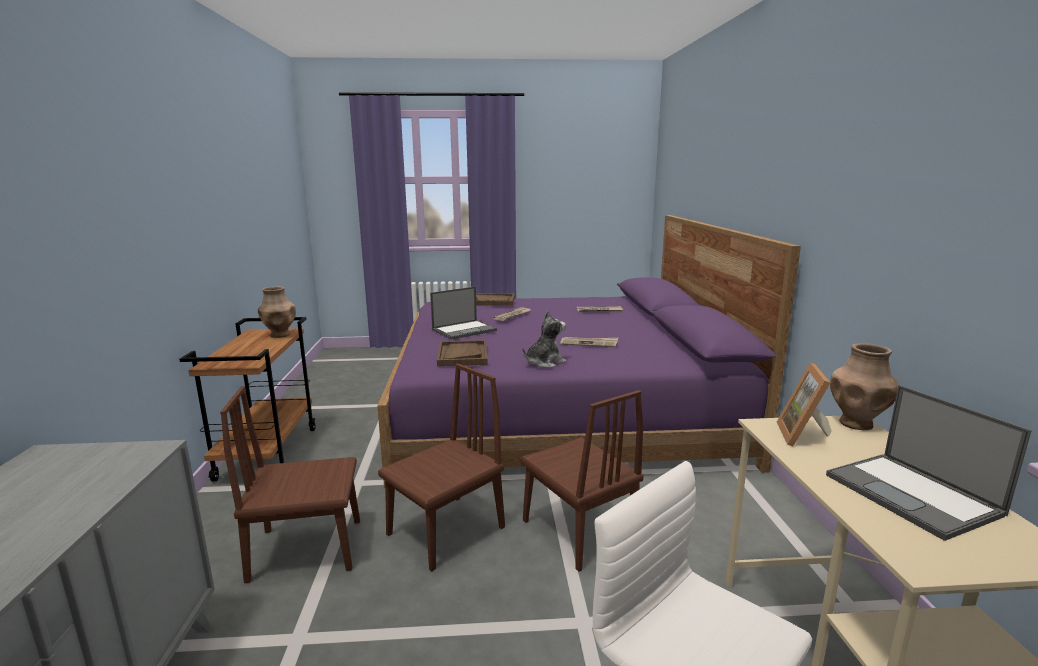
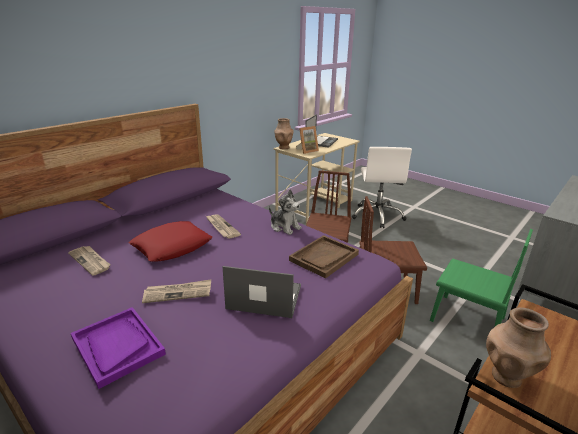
camera: 135 degrees left, 10 degrees up
(307, 549) = (467, 319): brown chair -> green chair
(491, 301) = (117, 346): brown tray -> purple tray
(544, 362) = (284, 227): plush toy -> plush toy turned 150 degrees counterclockwise
(583, 327) = (172, 246): none -> red pillow

